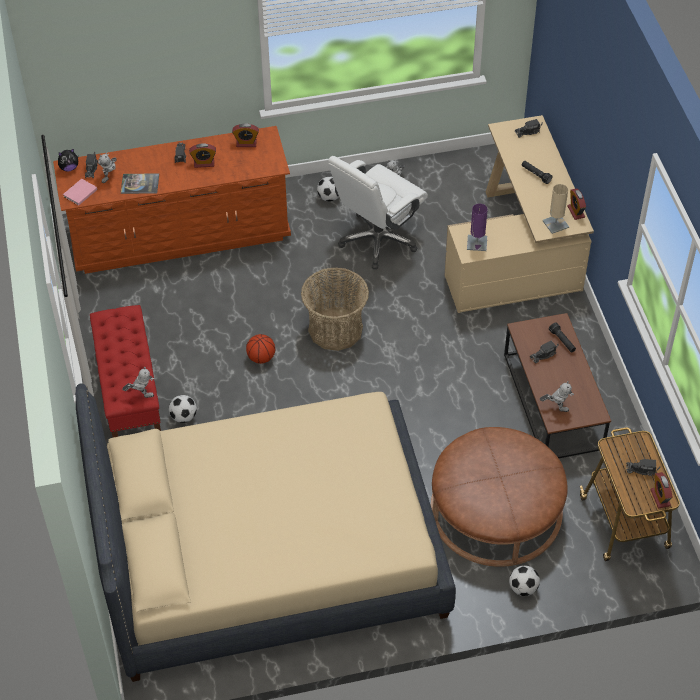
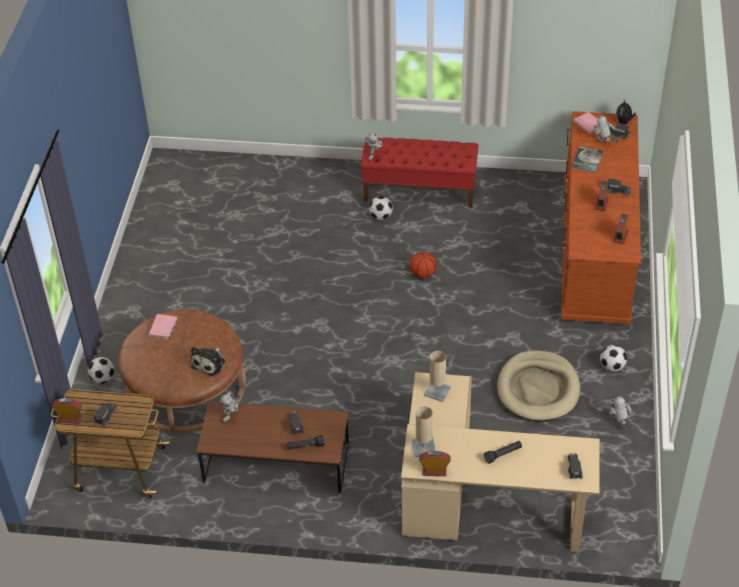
camera: 110 degrees right, 5 degrees down
(269, 553) = (224, 238): beige bed -> none
(335, 329) = (434, 330): basket -> none
(378, 240) = (538, 389): white office chair -> beige dog bed
(477, 243) = (437, 391): purple table lamp -> beige table lamp
(477, 501) = (164, 327): none -> pink book
(505, 443) = (210, 363): none -> plush toy

